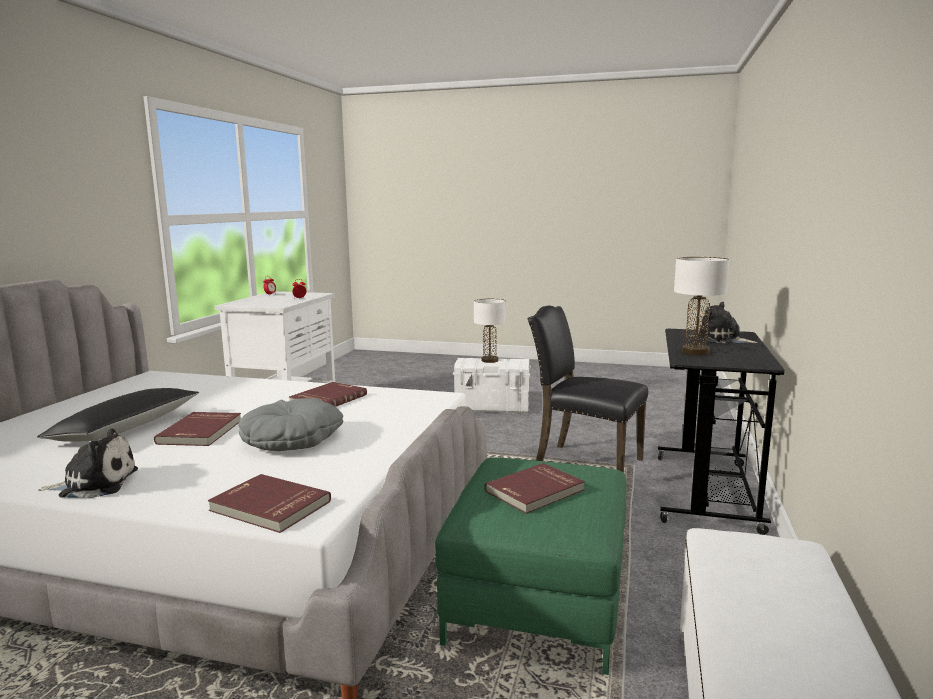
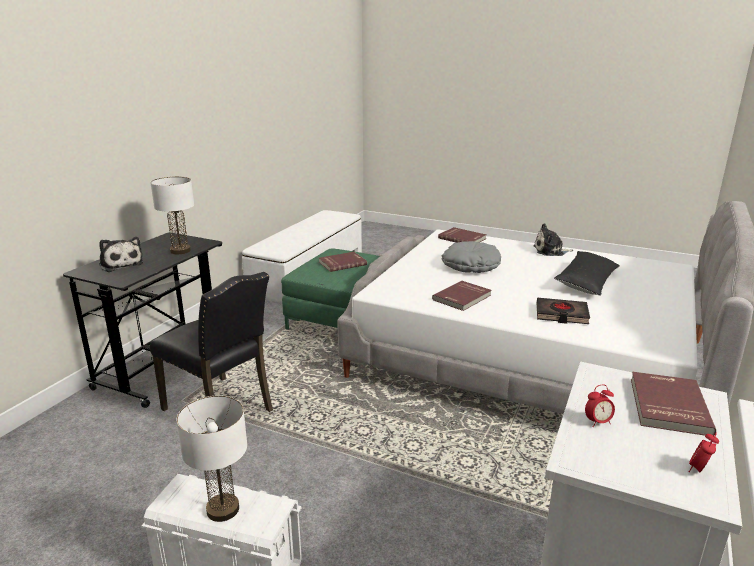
camera: 170 degrees left, 10 degrees up
(202, 432) = (531, 275): red book -> red book (667, 405)
(221, 392) = (561, 314): none -> black book

